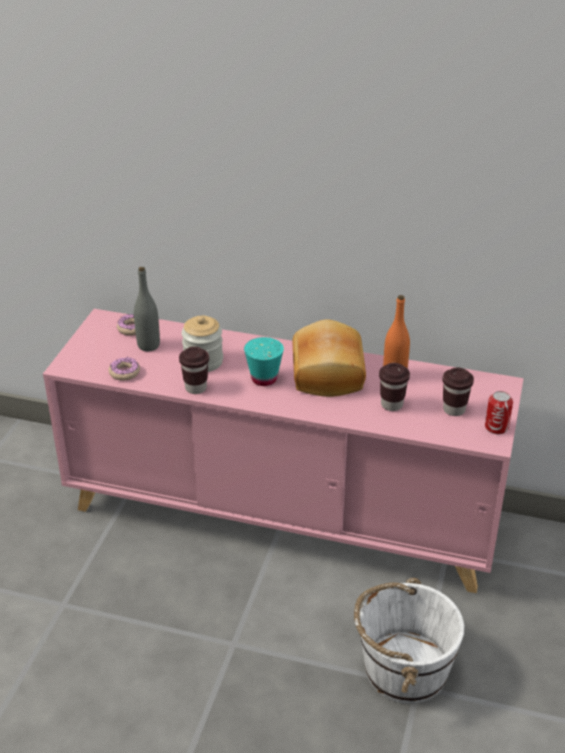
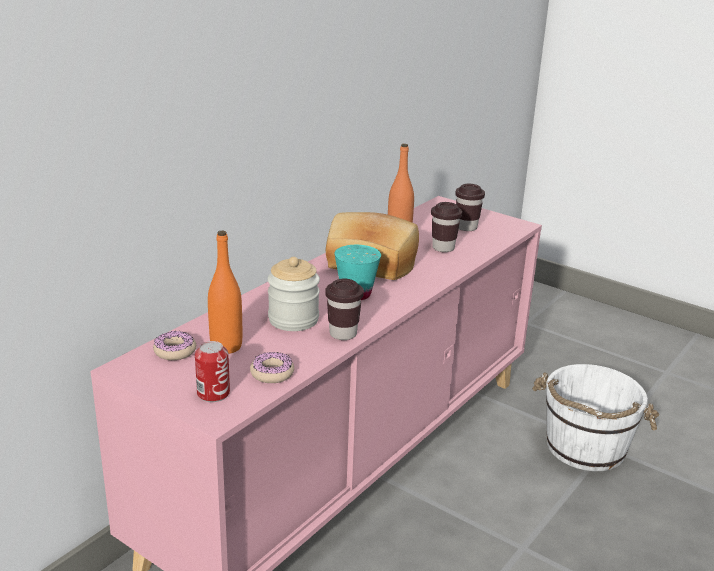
camera: 70 degrees left, 10 degrees down
(148, 345) = (226, 347): grey bottle -> orange bottle
(496, 427) = (500, 219): can -> can (213, 393)

